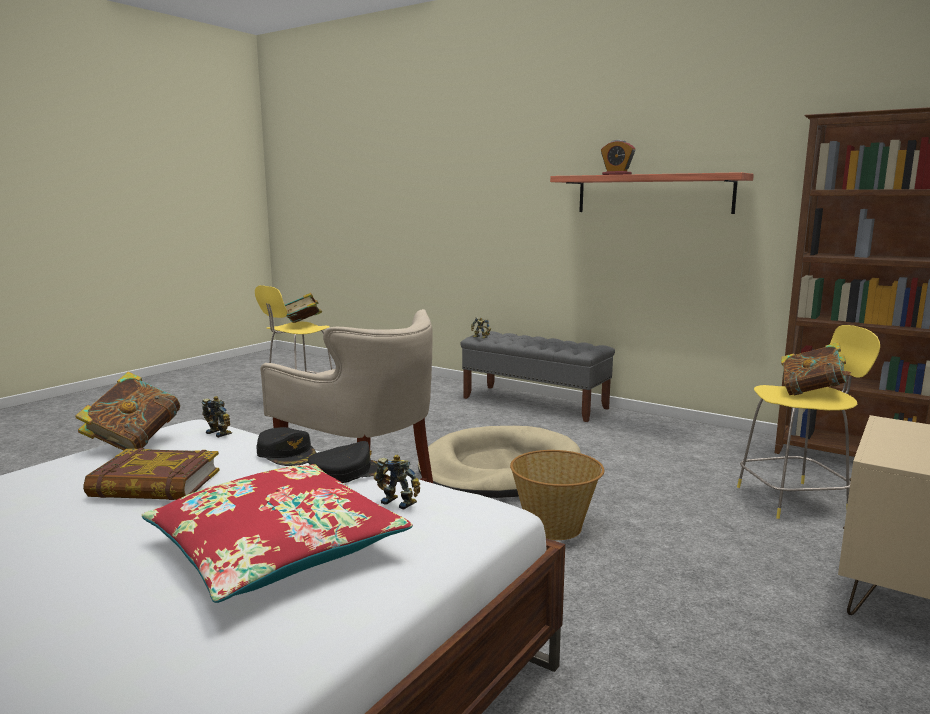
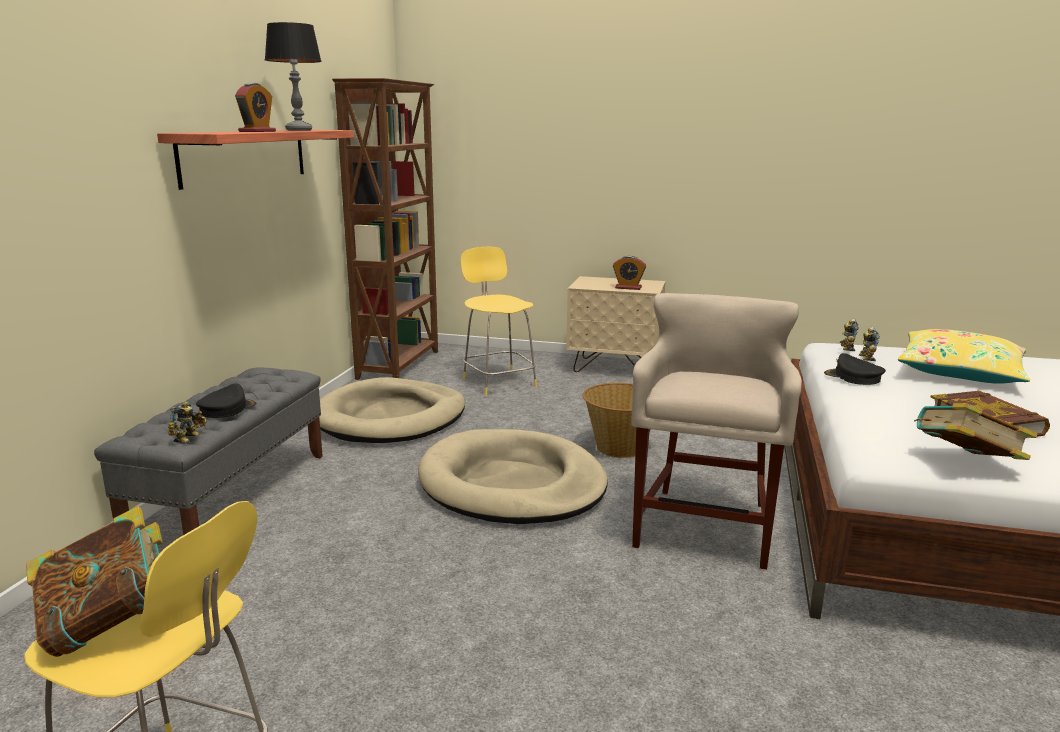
camera: 110 degrees left, 5 degrees up
(220, 432) = (874, 438): toy robot -> toy robot (846, 348)
(276, 549) = (960, 371): red pillow -> yellow pillow
(287, 453) = (862, 400): black cap -> black cap (227, 409)
(667, 444) = (390, 417): none -> beige dog bed
(677, 173) = (299, 130): none -> table lamp
(811, 393) = (490, 302): book -> none
(897, 448) = (628, 287): none -> alarm clock

